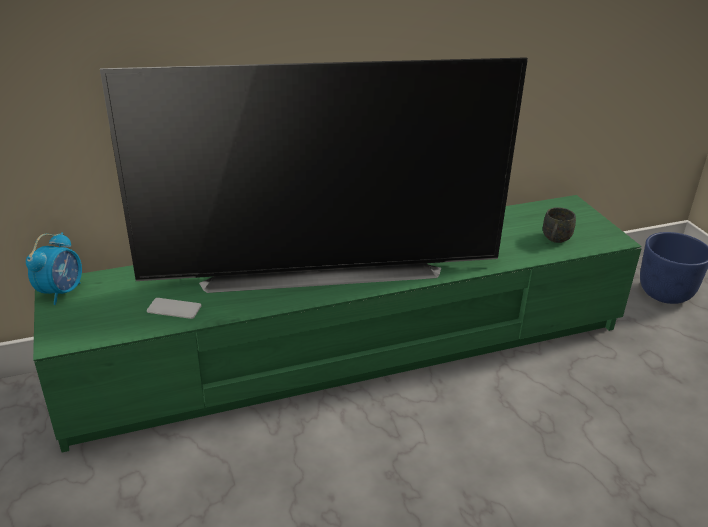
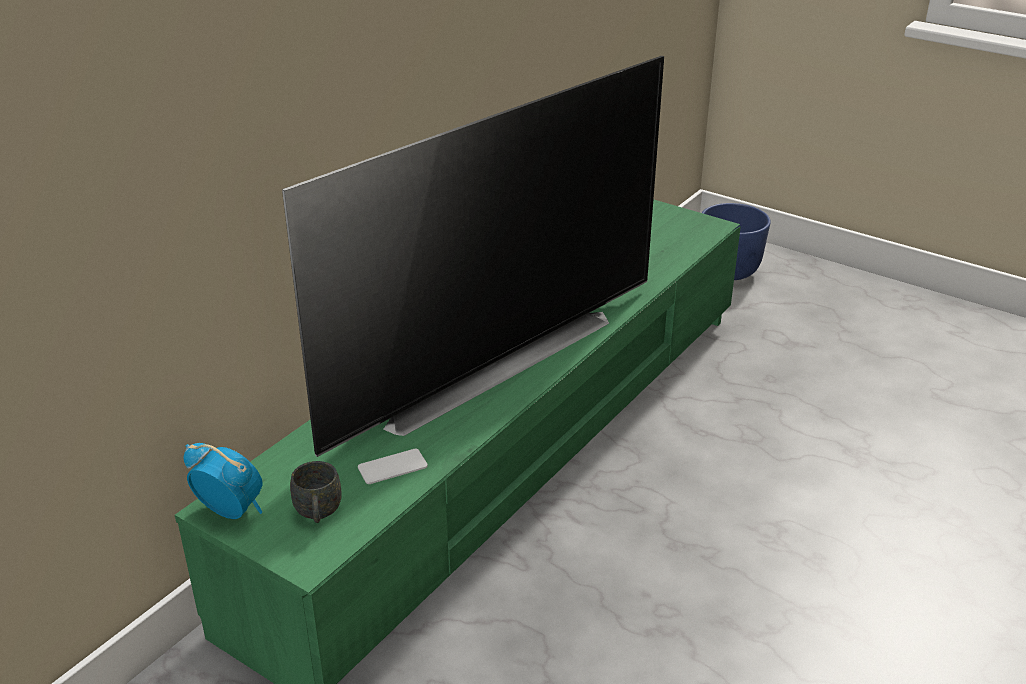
camera: 35 degrees left, 0 degrees up
(61, 292) = (231, 510): alarm clock -> alarm clock turned 45 degrees counterclockwise
(555, 240) = (666, 245): grey mug -> grey mug (318, 514)

